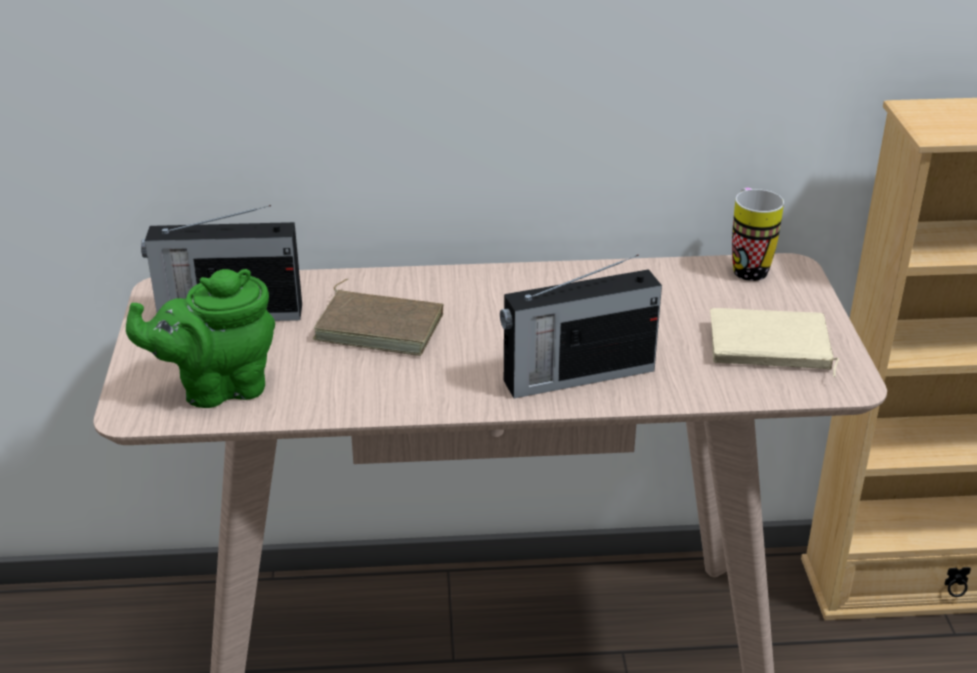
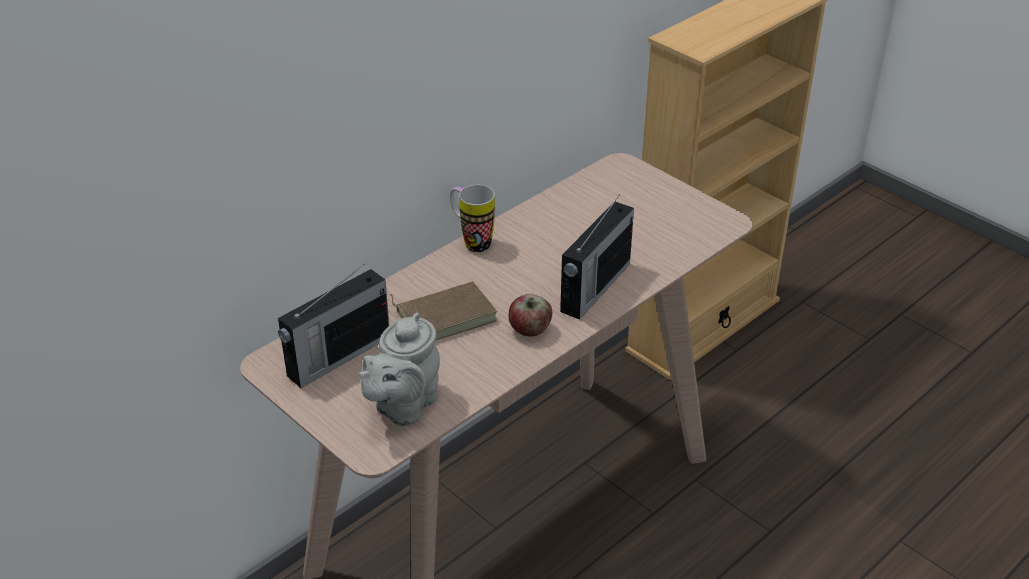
camera: 40 degrees left, 5 degrees up
(218, 387) = (403, 406): green teapot -> grey teapot
(444, 382) = (529, 330): none -> apple
(746, 266) = (597, 174): mug -> mug (471, 241)
(768, 348) = (668, 220): beige book -> none

